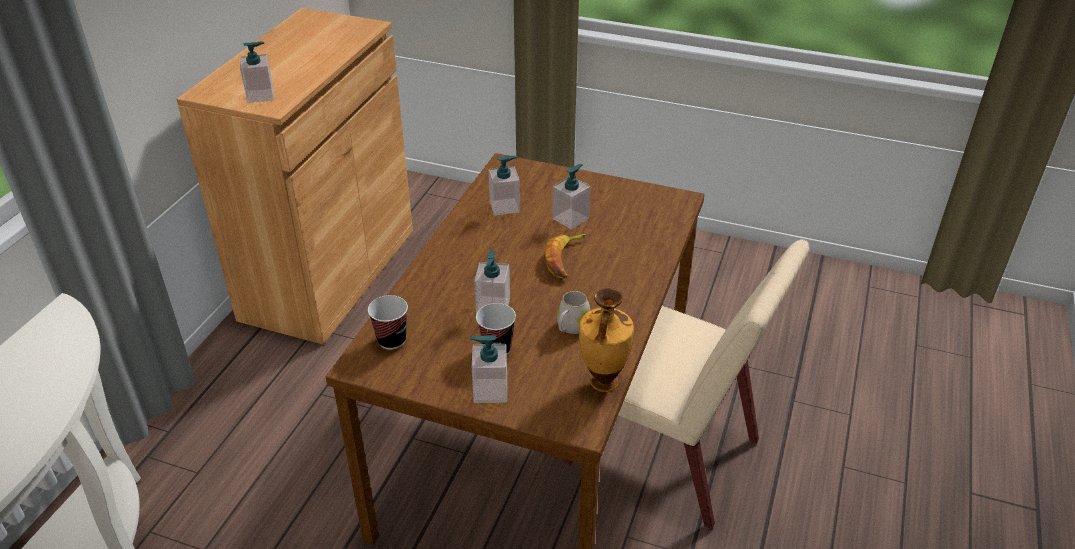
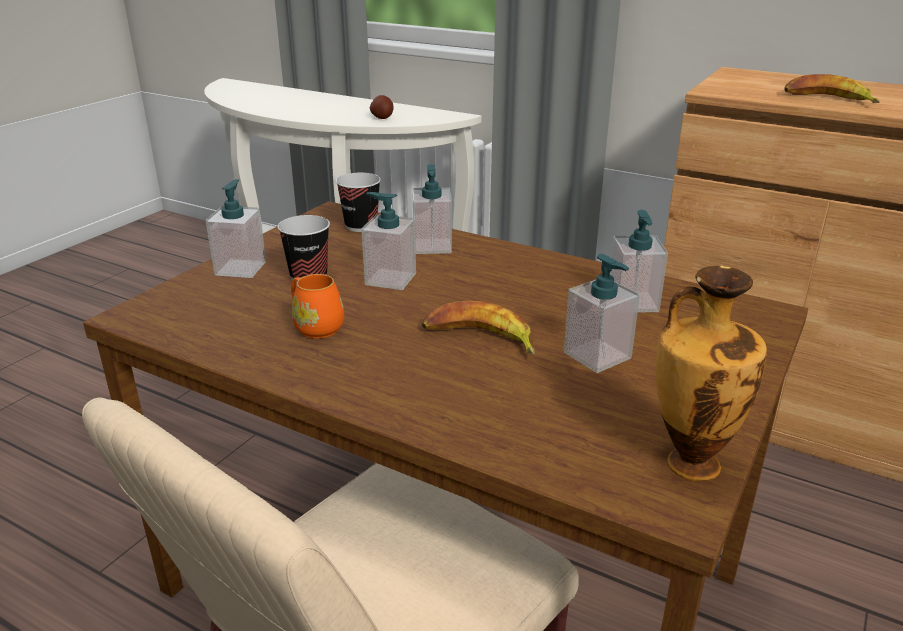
camera: 100 degrees right, 10 degrees down
(49, 373) = (382, 117): none -> potato
(261, 95) = (740, 86): soap dispenser -> soap dispenser (432, 246)
(305, 68) = (829, 99): none -> banana
(571, 328) = (315, 326): white mug -> orange mug
(603, 383) = (189, 336): vase -> vase (689, 462)

